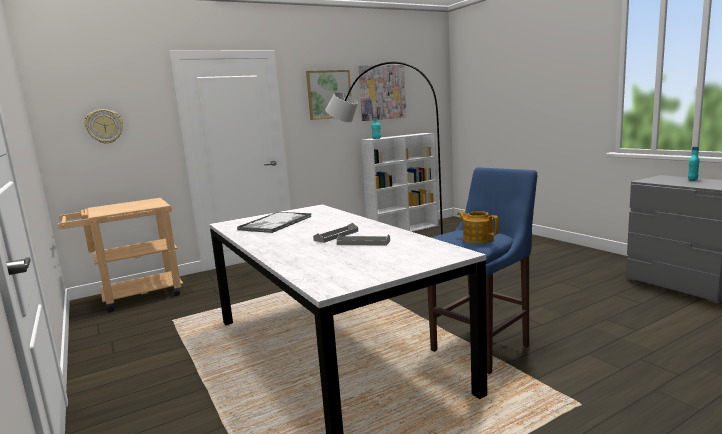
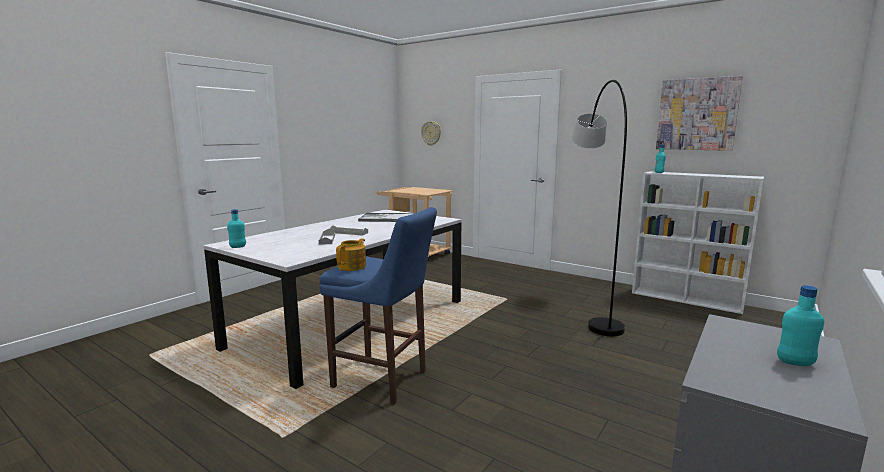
camera: 65 degrees right, 0 degrees up
(329, 94) = (616, 115): picture -> none
(359, 279) = (238, 247): none -> turquoise bottle

